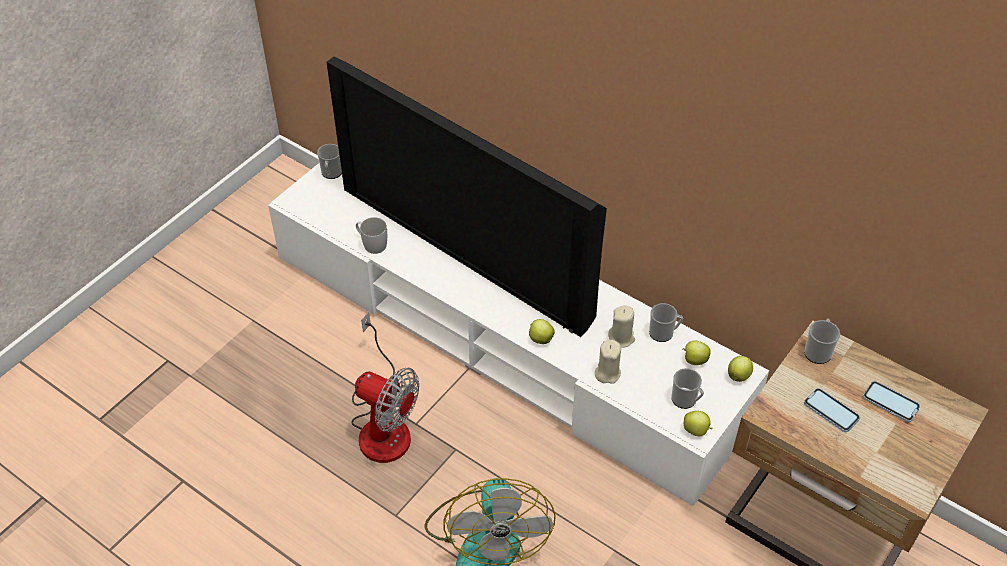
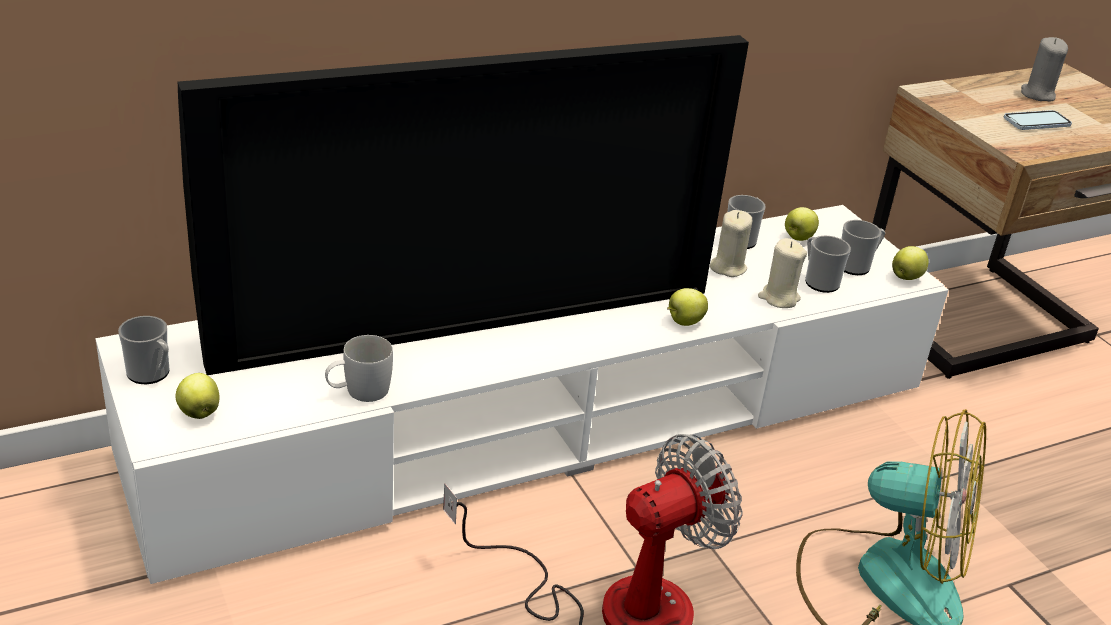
camera: 65 degrees left, 15 degrees down
(738, 375) = (839, 223): apple -> apple (199, 412)
(818, 351) = (946, 98): mug -> mug (818, 281)
(890, 402) = (1037, 94): phone -> grey candle

